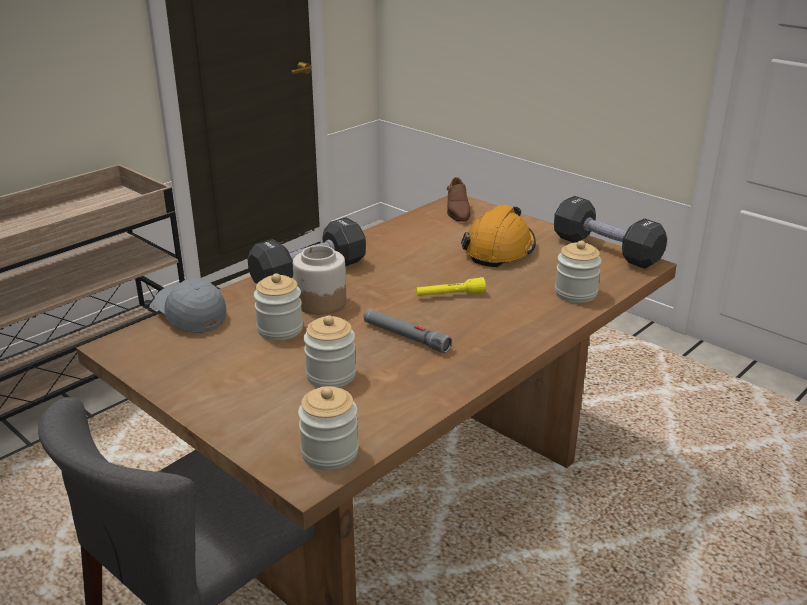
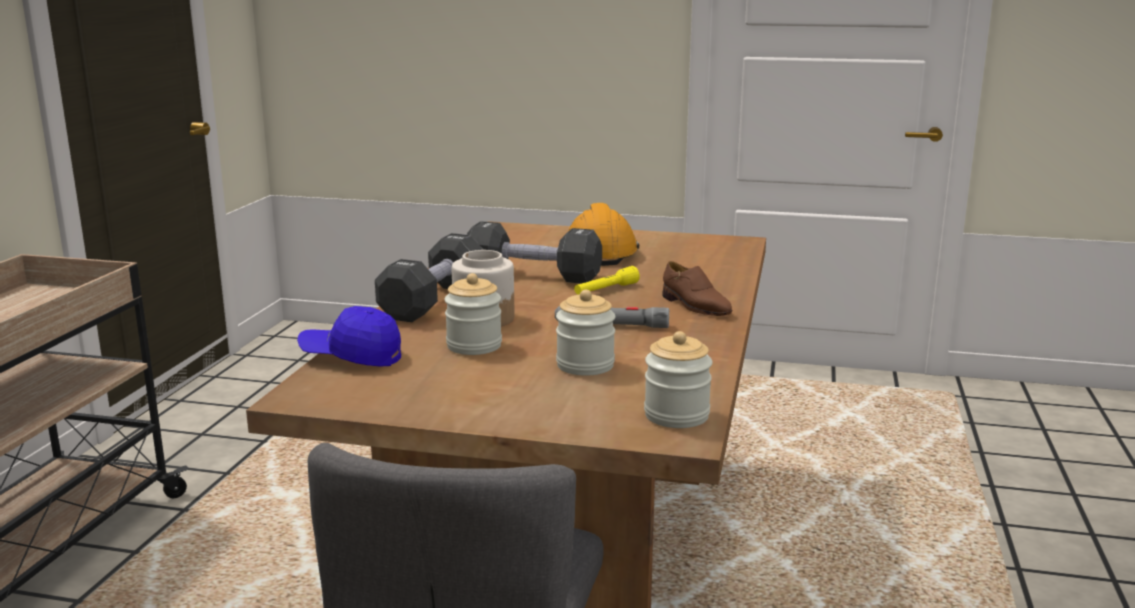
camera: 30 degrees left, 10 degrees down
(190, 316) = (351, 357): grey cap -> blue cap
(457, 211) = (513, 234): brown shoe -> brown shoe (695, 306)
(575, 293) = (715, 269): jar -> none
(606, 250) = (695, 238): black dumbbell -> black dumbbell (533, 276)

